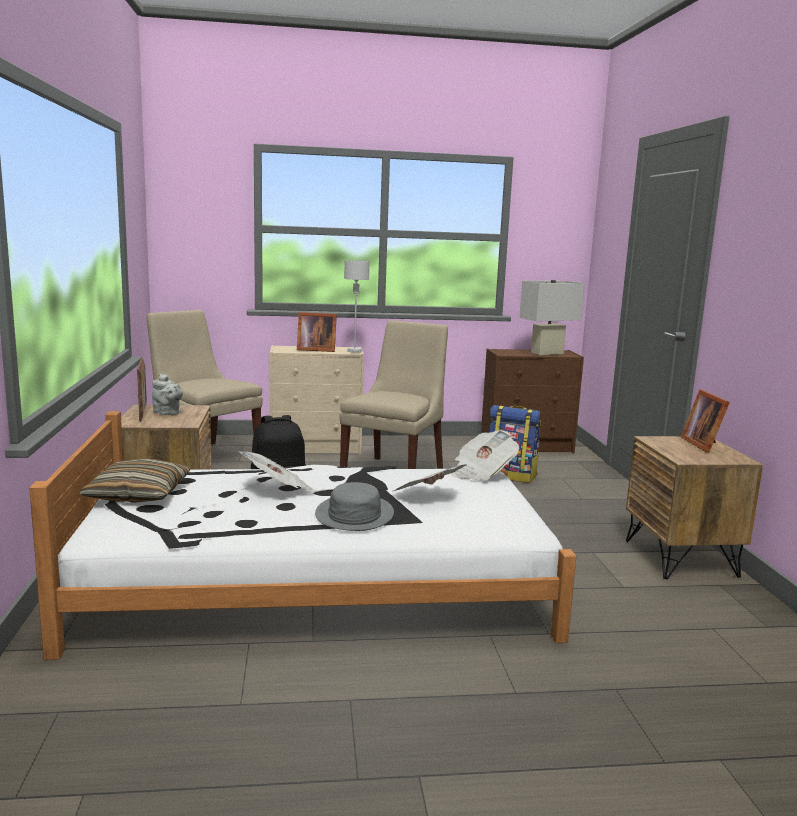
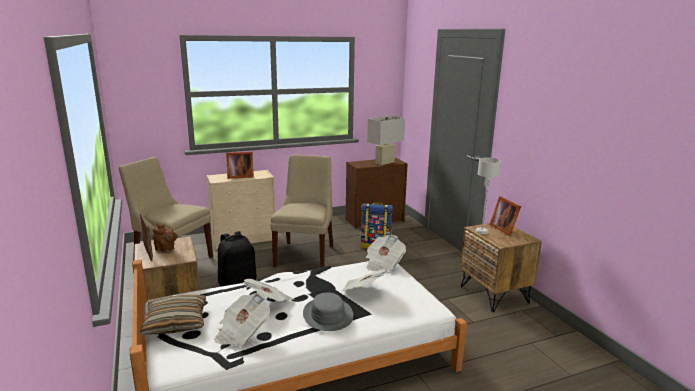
camera: 15 degrees left, 5 degrees up
(167, 413) = (166, 249): grey teapot -> brown teapot
(217, 514) = (242, 332): none -> newspaper
(354, 351) = (266, 175): grey table lamp -> grey table lamp (481, 231)

